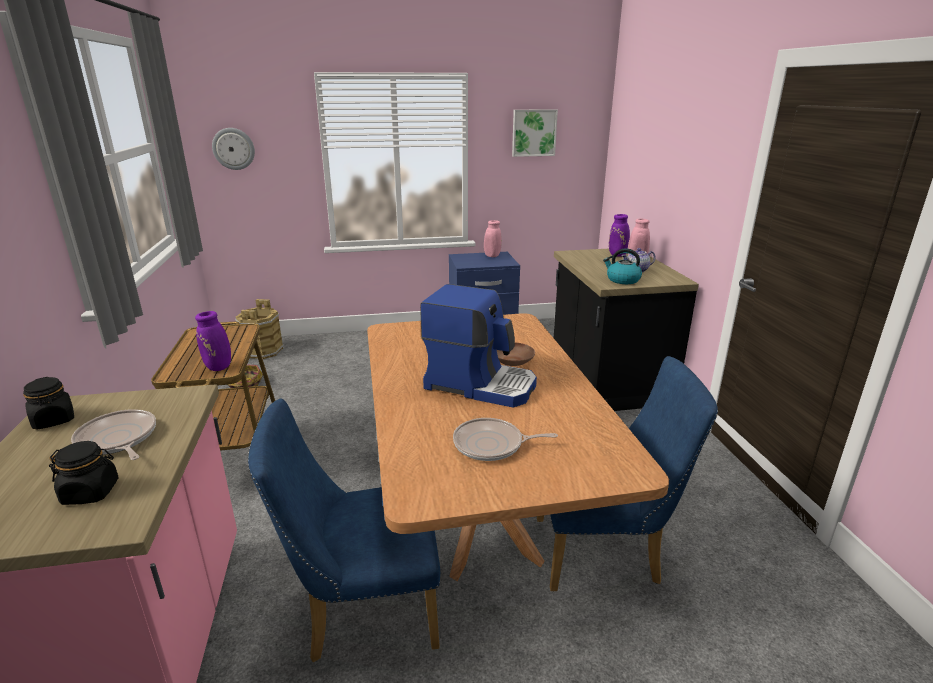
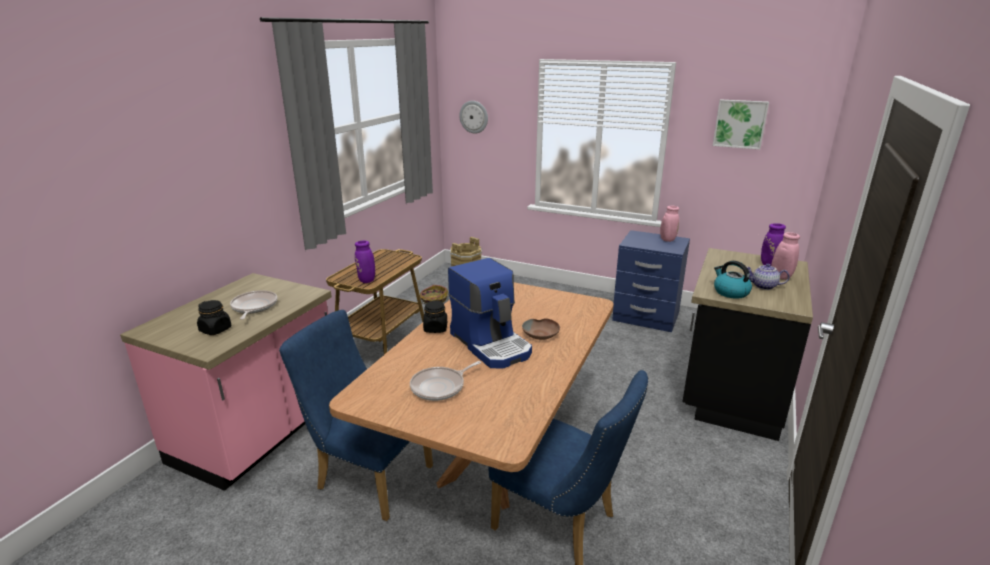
camera: 35 degrees right, 0 degrees up
(54, 420) = (242, 286): black jar -> black jar (435, 328)
(492, 445) = (440, 387): frying pan -> frying pan turned 75 degrees counterclockwise

